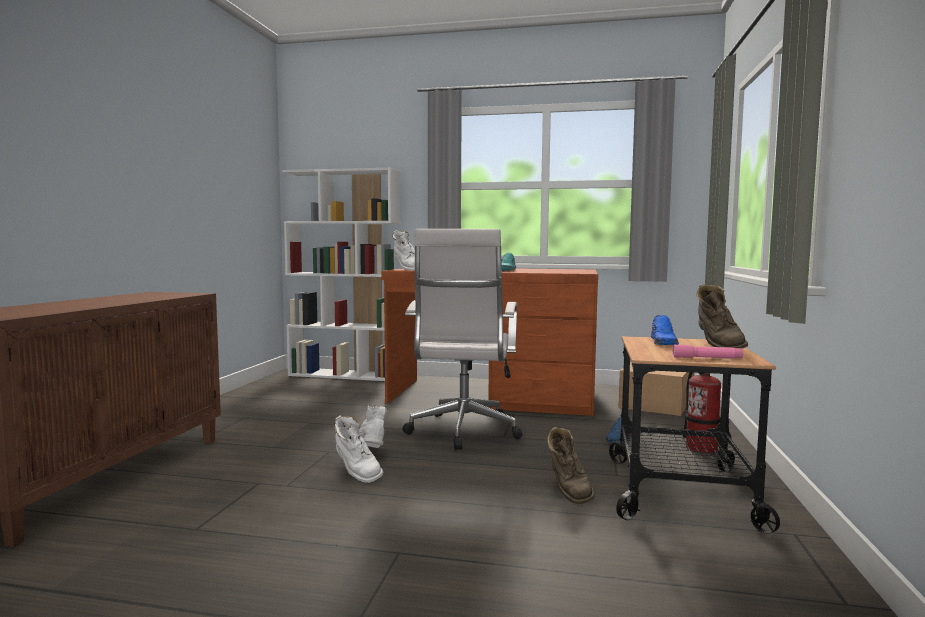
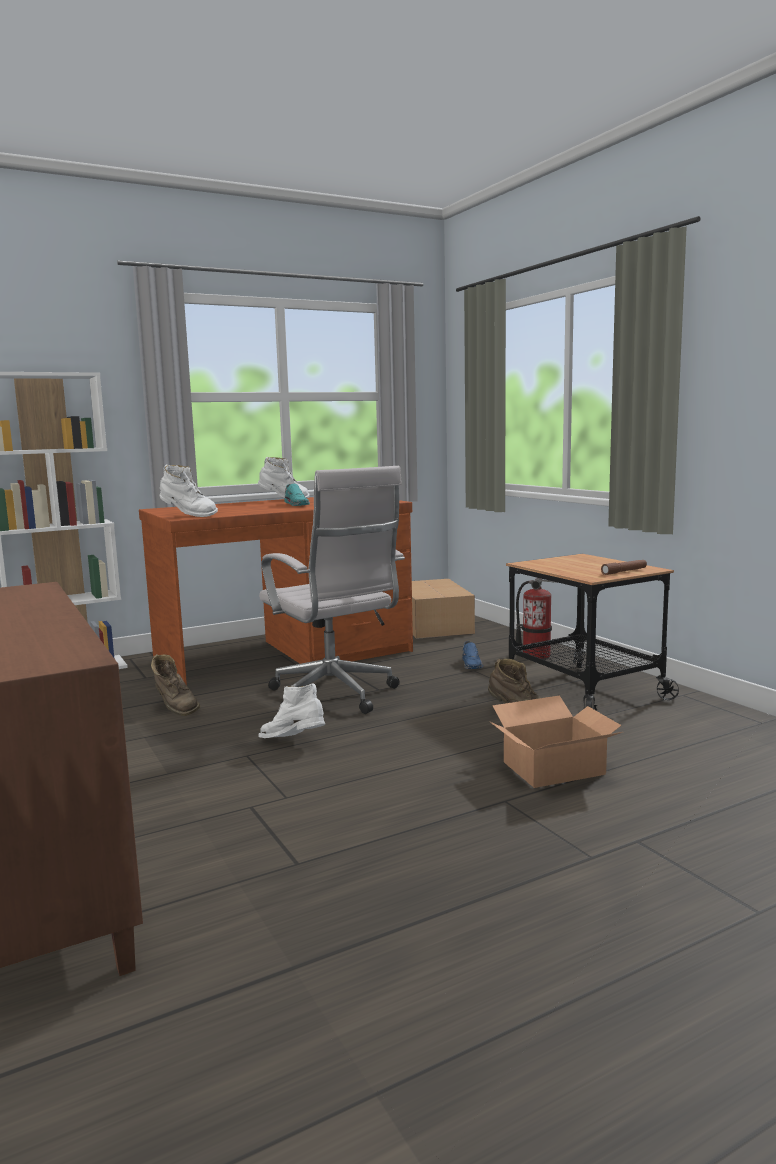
camera: 40 degrees left, 5 degrees up
(356, 473) = (325, 763): white boot -> white boot (283, 500)
(496, 546) = (555, 768): none -> cardboard box
(664, 342) = (555, 564): blue shoe -> none
(707, 358) = (624, 571): pink flashlight -> brown flashlight
(717, 346) = (594, 560): brown boot -> brown boot (175, 708)

